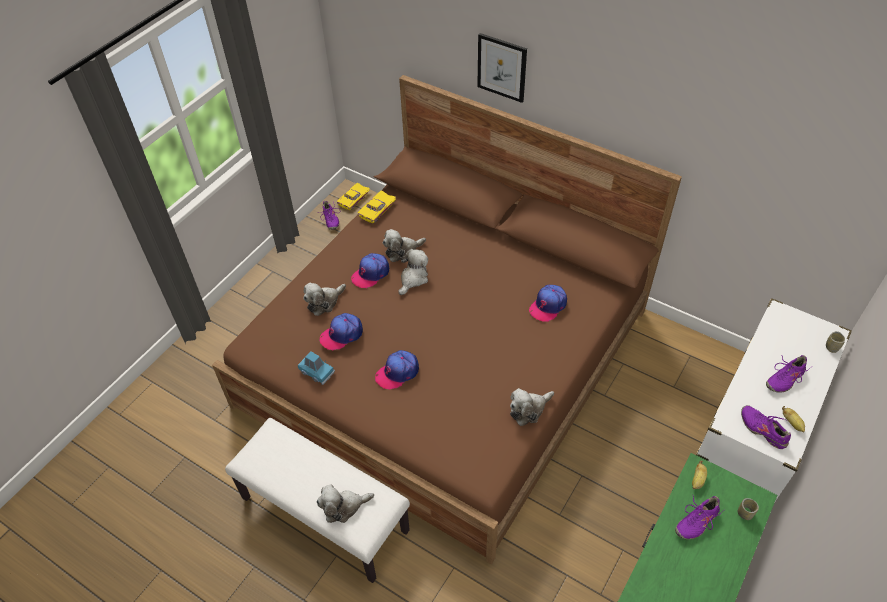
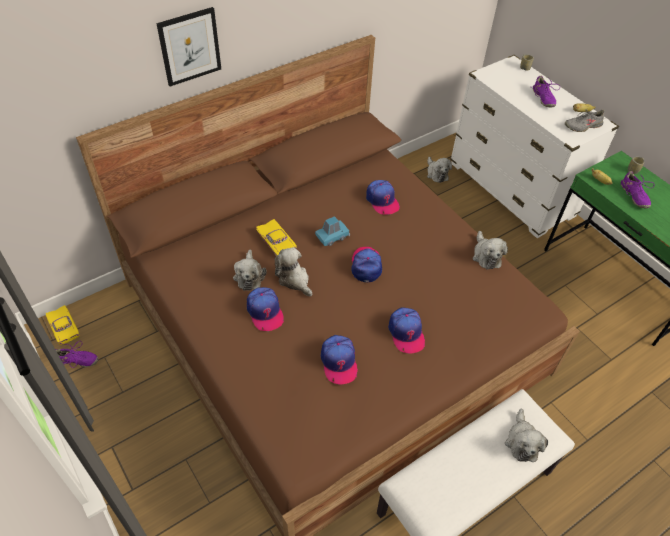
camera: 70 degrees left, 0 degrees up
(316, 371) = (374, 402): blue toy car -> blue toy car (332, 236)
(324, 302) = (280, 366): plush toy -> plush toy (436, 173)
(378, 210) = (176, 276): yellow toy car -> yellow toy car (277, 241)
(457, 320) = (366, 265): none -> cap
(763, 430) = (583, 126): purple shoe -> grey shoe

